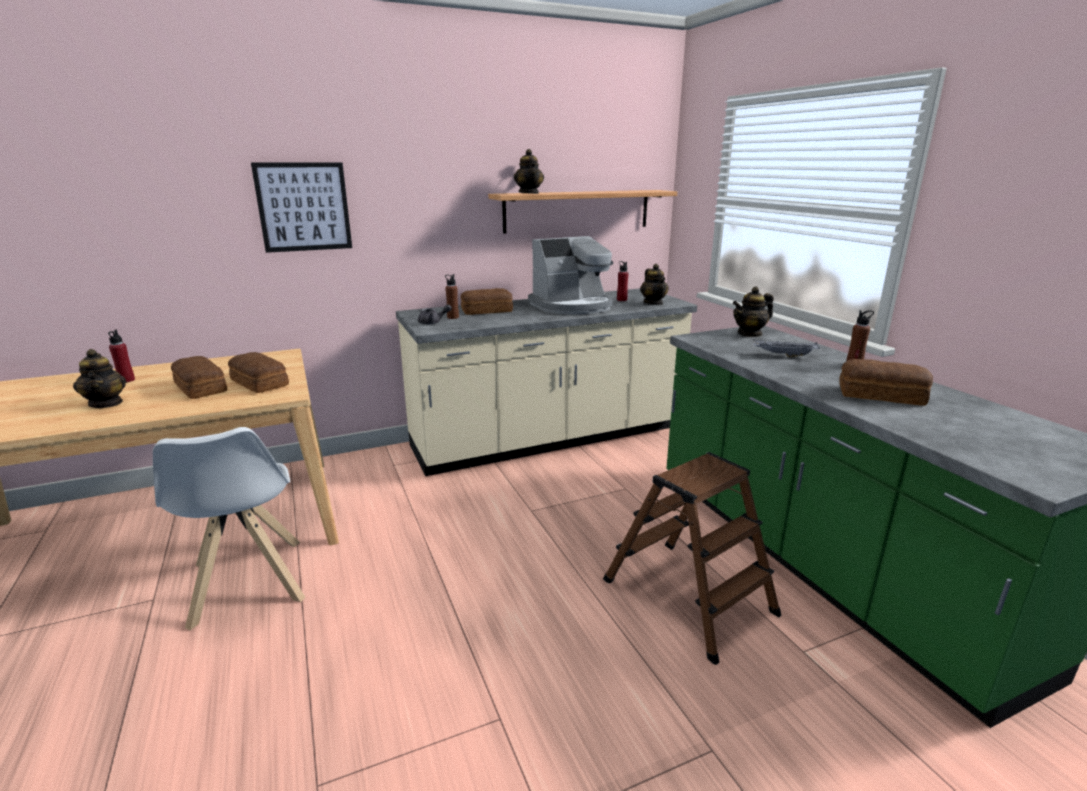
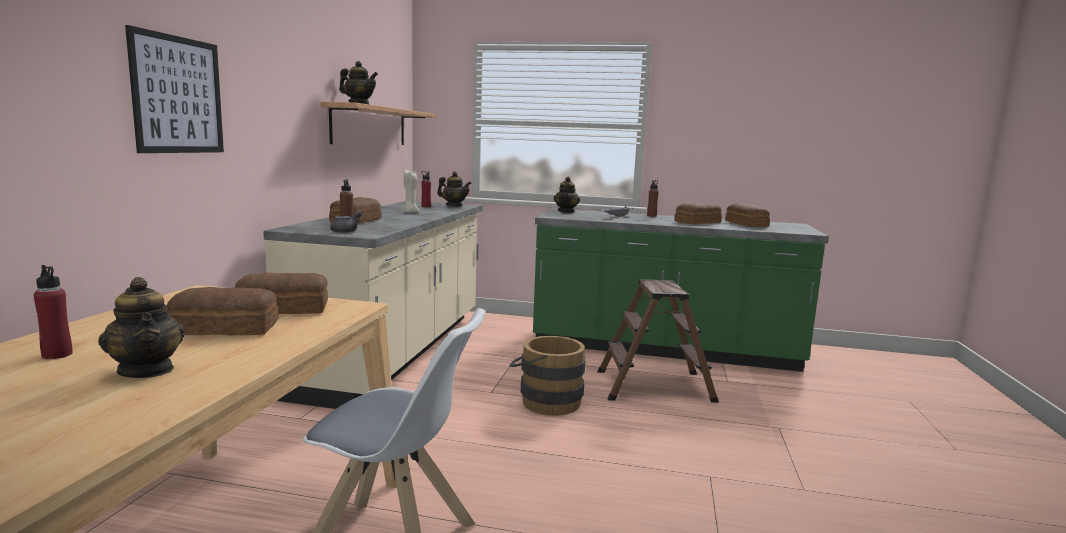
camera: 55 degrees left, 10 degrees down
(106, 403) = (147, 370): teapot -> teapot turned 45 degrees clockwise
(549, 544) = (545, 401): none -> brown bucket
(572, 306) = (410, 212): coffee machine -> beige candle
(971, 422) = (746, 224): none -> bread

